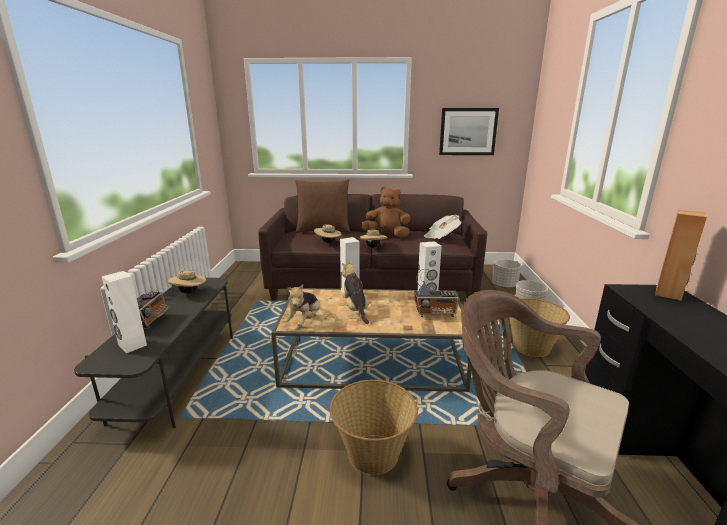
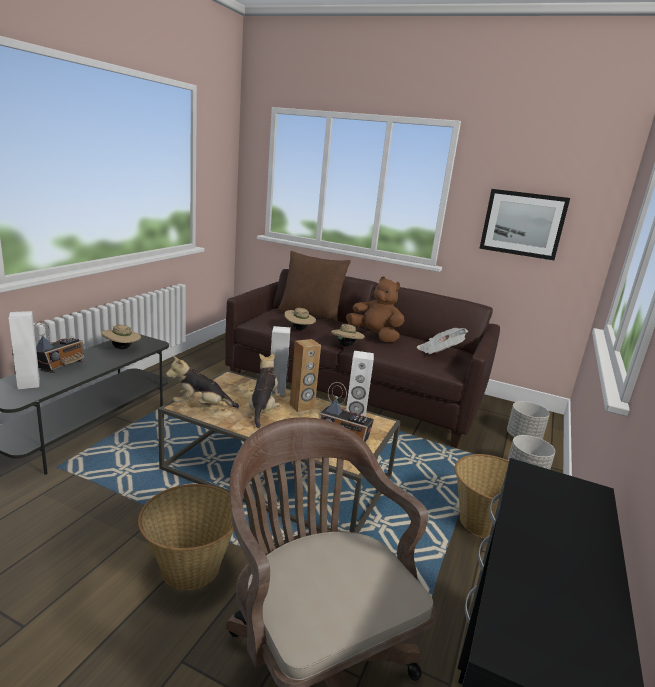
camera: 20 degrees right, 0 degrees up
(305, 320) = (201, 406): plush toy -> plush toy turned 45 degrees clockwise
(669, 294) = (580, 495): brown speaker -> brown speaker (302, 407)

